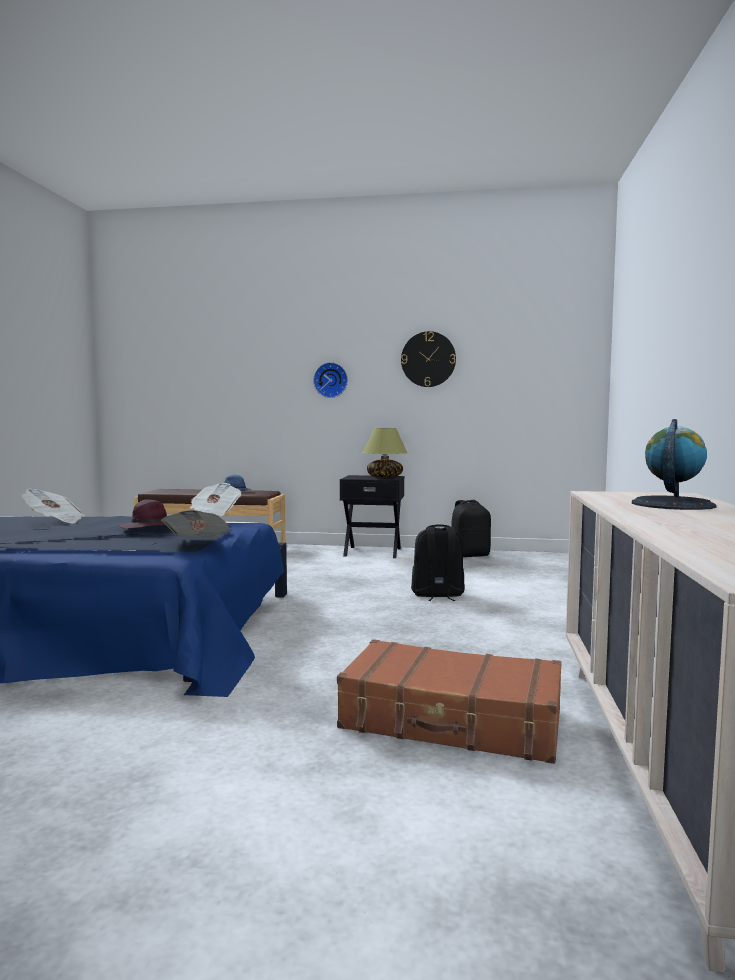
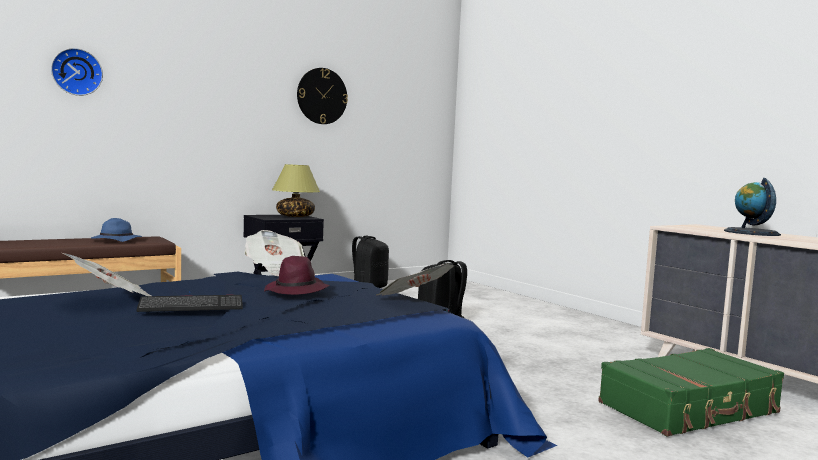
camera: 45 degrees left, 0 degrees up
(58, 528) = (191, 306): none -> keyboard
(331, 380) = (222, 107): wall clock -> wall clock (76, 72)
(451, 721) = (690, 408): brown suitcase -> green suitcase

